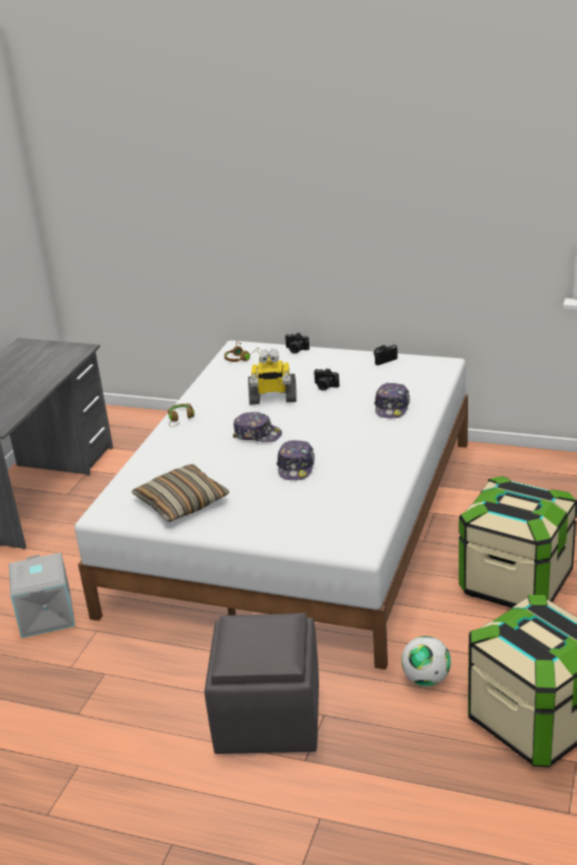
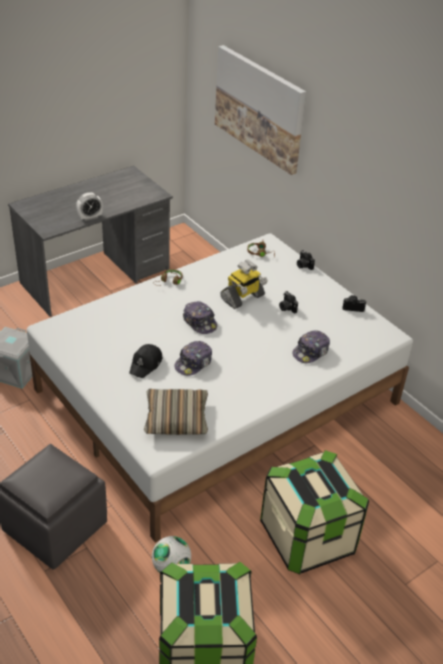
camera: 30 degrees right, 10 degrees up
(32, 397) = (90, 217): none -> alarm clock
(168, 200) = (259, 108): none -> picture
(182, 502) = (98, 348): pillow -> pillow (176, 418)
(250, 491) = (146, 364): none -> black cap
(272, 398) = (242, 298): toy robot -> toy robot turned 75 degrees counterclockwise

